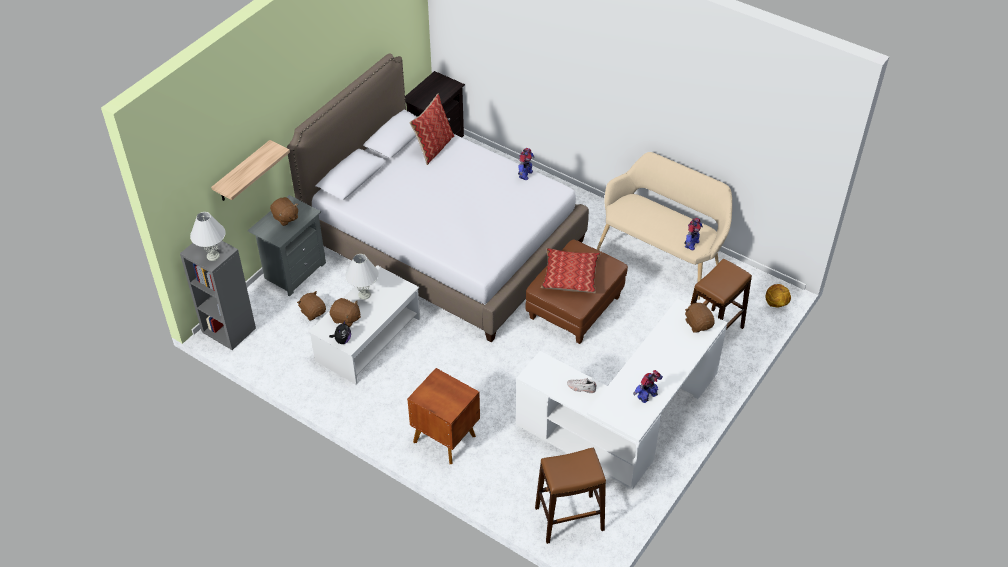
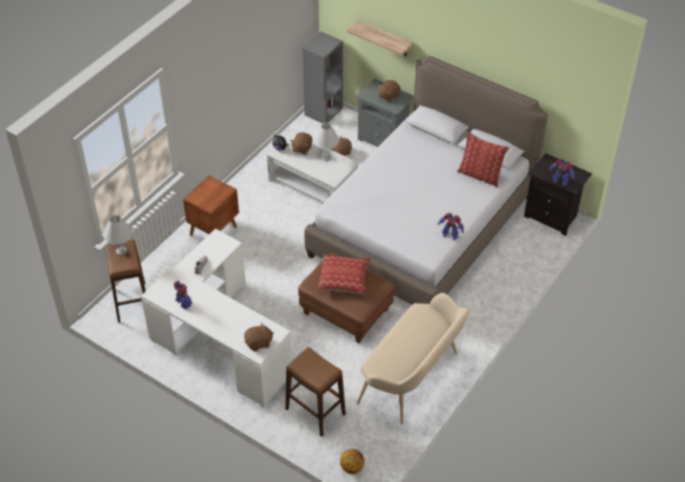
camera: 90 degrees right, 0 degrees up
(213, 256) = (317, 46): white table lamp -> white table lamp (121, 251)
(691, 244) = (378, 362): toy robot -> toy robot (560, 180)

